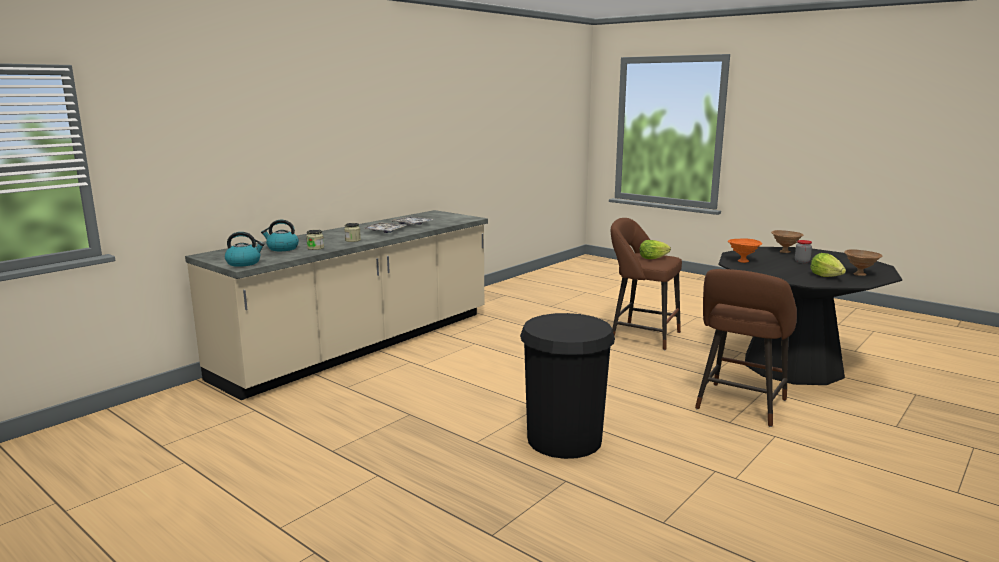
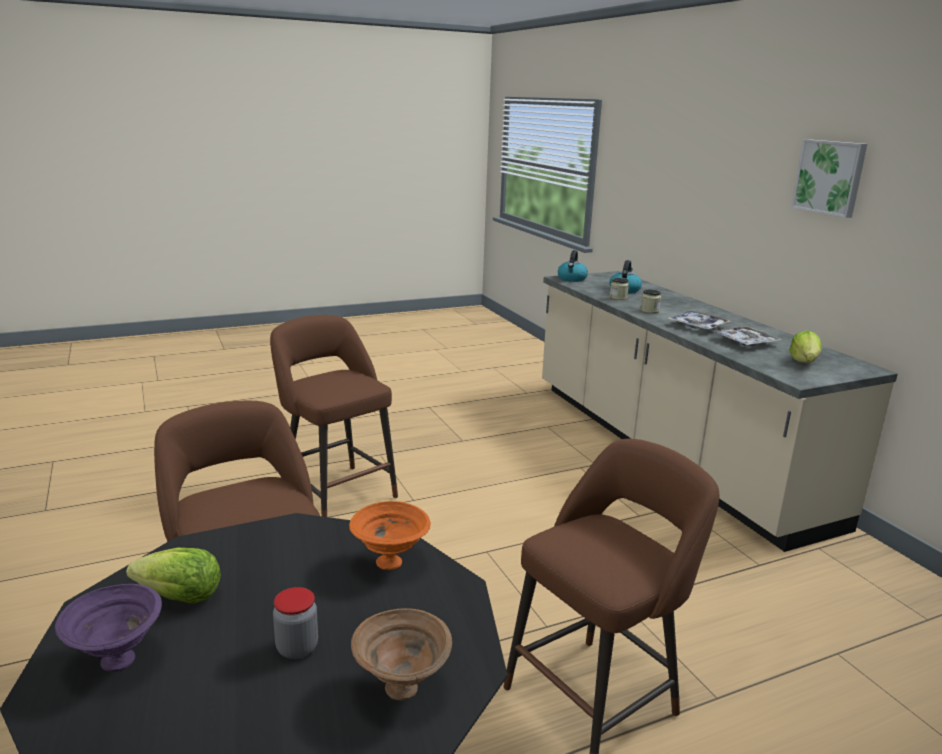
camera: 115 degrees right, 5 degrees up
(373, 116) = (830, 177): none -> picture
(564, 439) = (335, 492): black trash can -> brown stool
(652, 258) = (594, 544): lettuce -> lettuce (804, 362)
(859, 274) = (119, 662): brown bowl -> purple bowl

